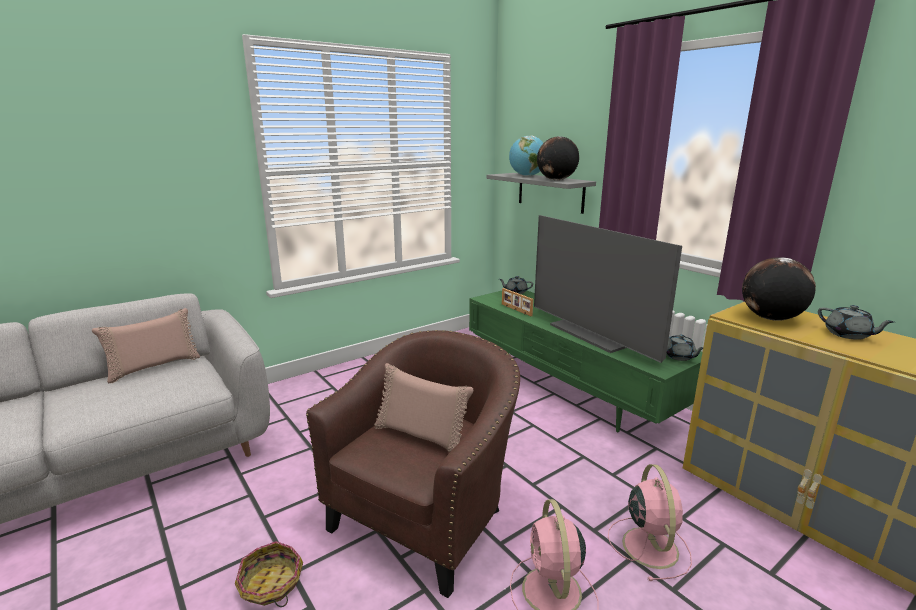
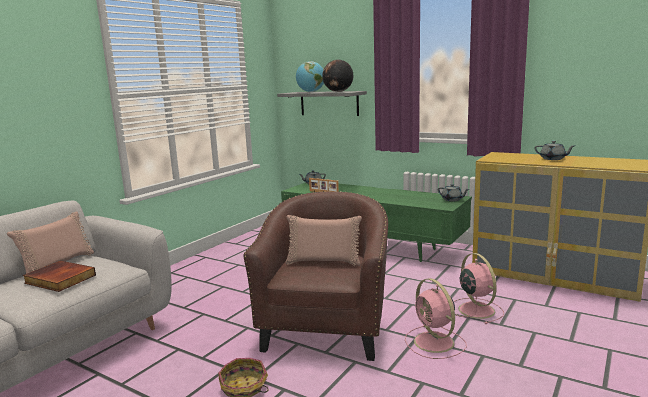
camera: 20 degrees left, 5 degrees down
(129, 391) = (59, 279): none -> book
(594, 334) = (390, 197): television -> none
(770, 318) = (509, 158): globe -> none

